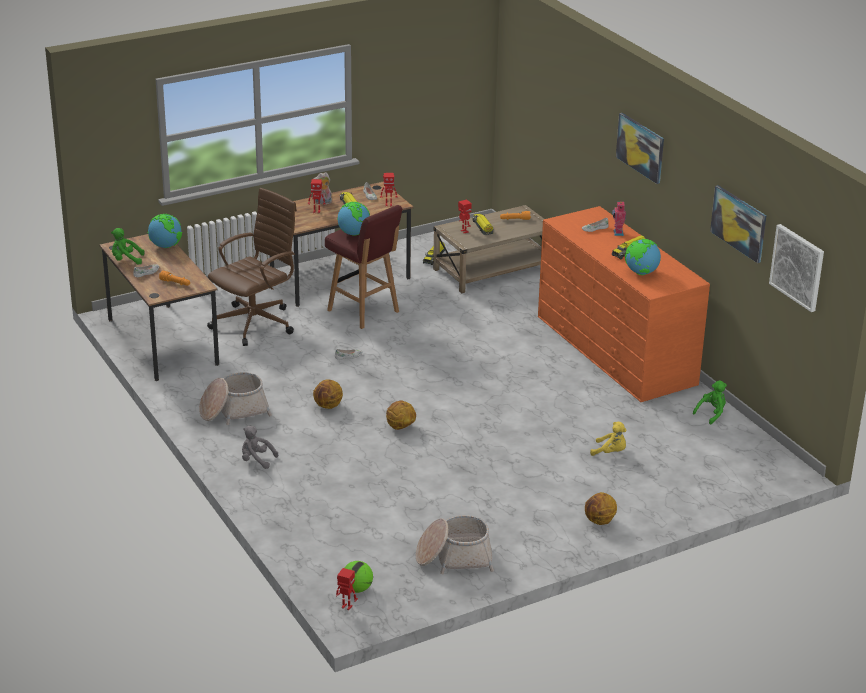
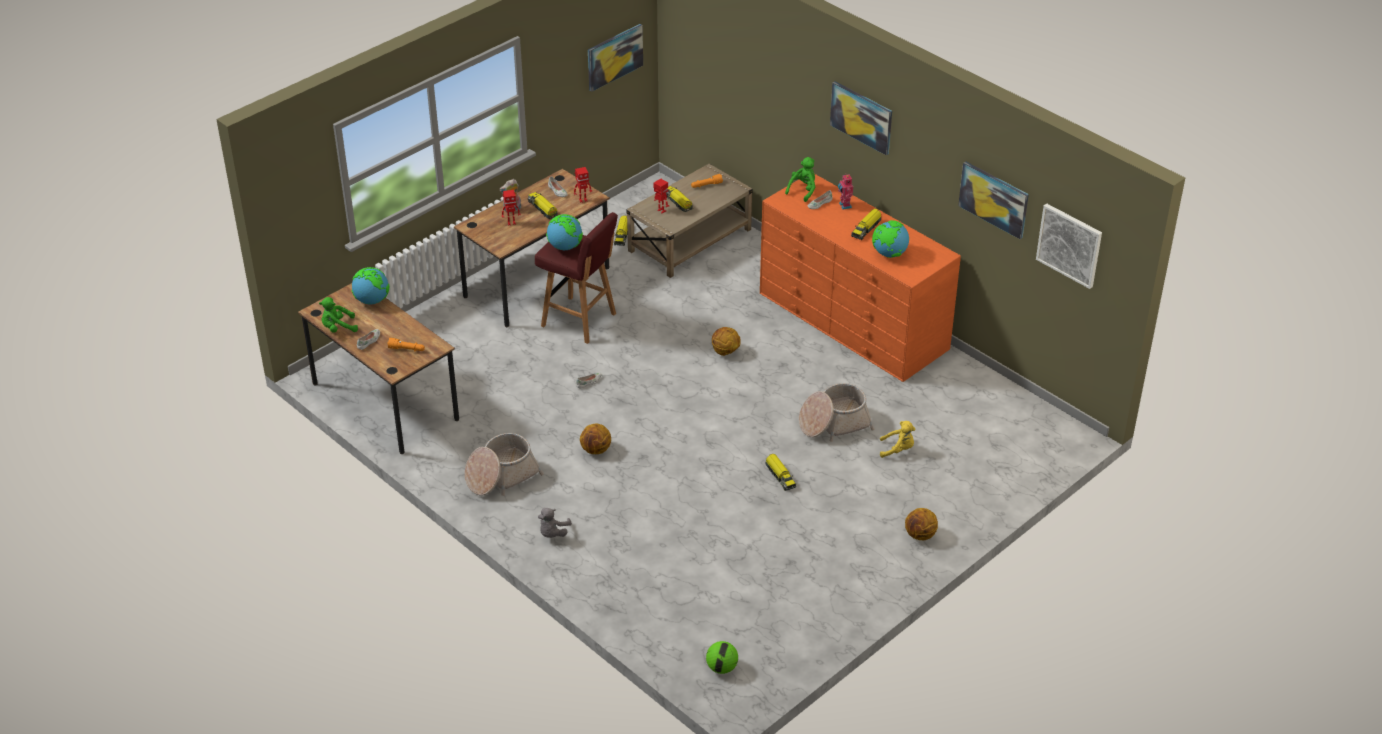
camera: 15 degrees left, 10 degrees up
(256, 323) = (473, 357): brown office chair -> none
(256, 460) = (553, 533): grey plush toy -> grey plush toy turned 75 degrees counterclockwise
(346, 607) = (720, 692): toy robot -> none
(400, 427) = (680, 461): basketball -> basketball (725, 352)
(449, 90) = (614, 57): none -> picture
(454, 557) = (799, 609): basket -> basket (834, 423)
(488, 453) = (780, 476): none -> toy truck
(711, 414) = (975, 382): green plush toy -> green plush toy (803, 190)

